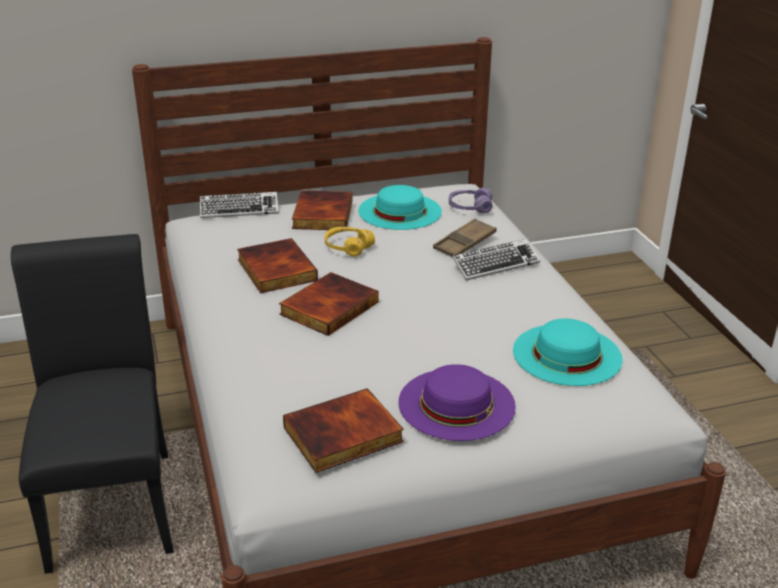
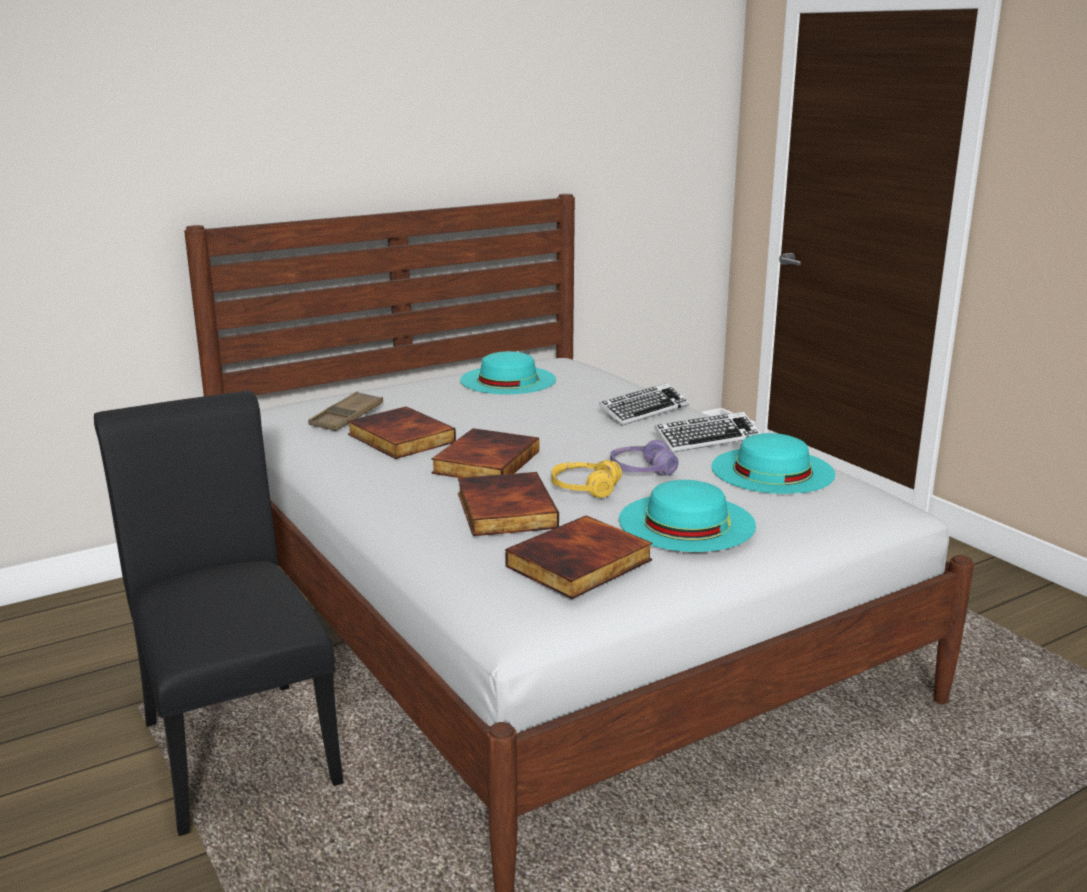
camera: 15 degrees left, 10 degrees down
(239, 210) = (319, 396): keyboard -> keyboard (707, 439)
(321, 214) = (420, 390): book -> book (503, 510)
(348, 247) = (471, 413): yellow headphones -> yellow headphones (584, 489)
(456, 403) = (687, 522): purple hat -> turquoise hat
(464, 243) = (598, 397): brown tray -> brown tray (347, 417)
(470, 208) = (582, 371): purple headphones -> purple headphones (642, 470)

